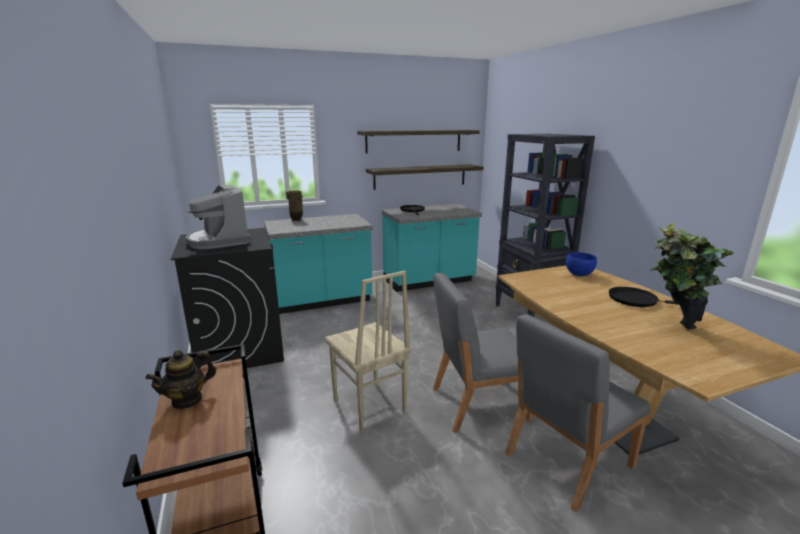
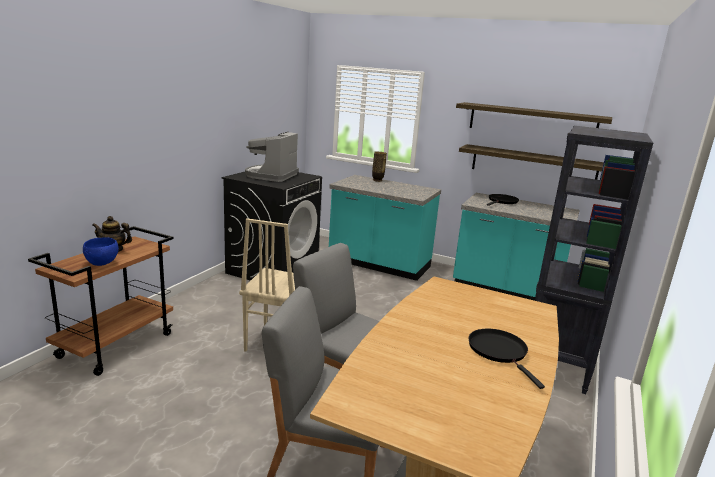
camera: 45 degrees right, 0 degrees up
(579, 274) = (518, 310): blue bowl -> blue bowl (102, 263)
(673, 329) = (450, 381): potted plant -> none

